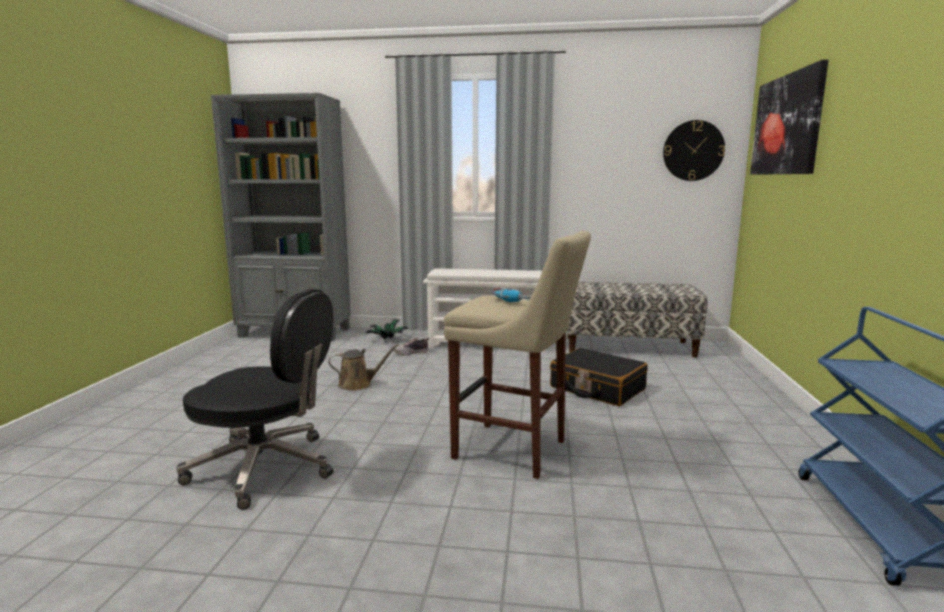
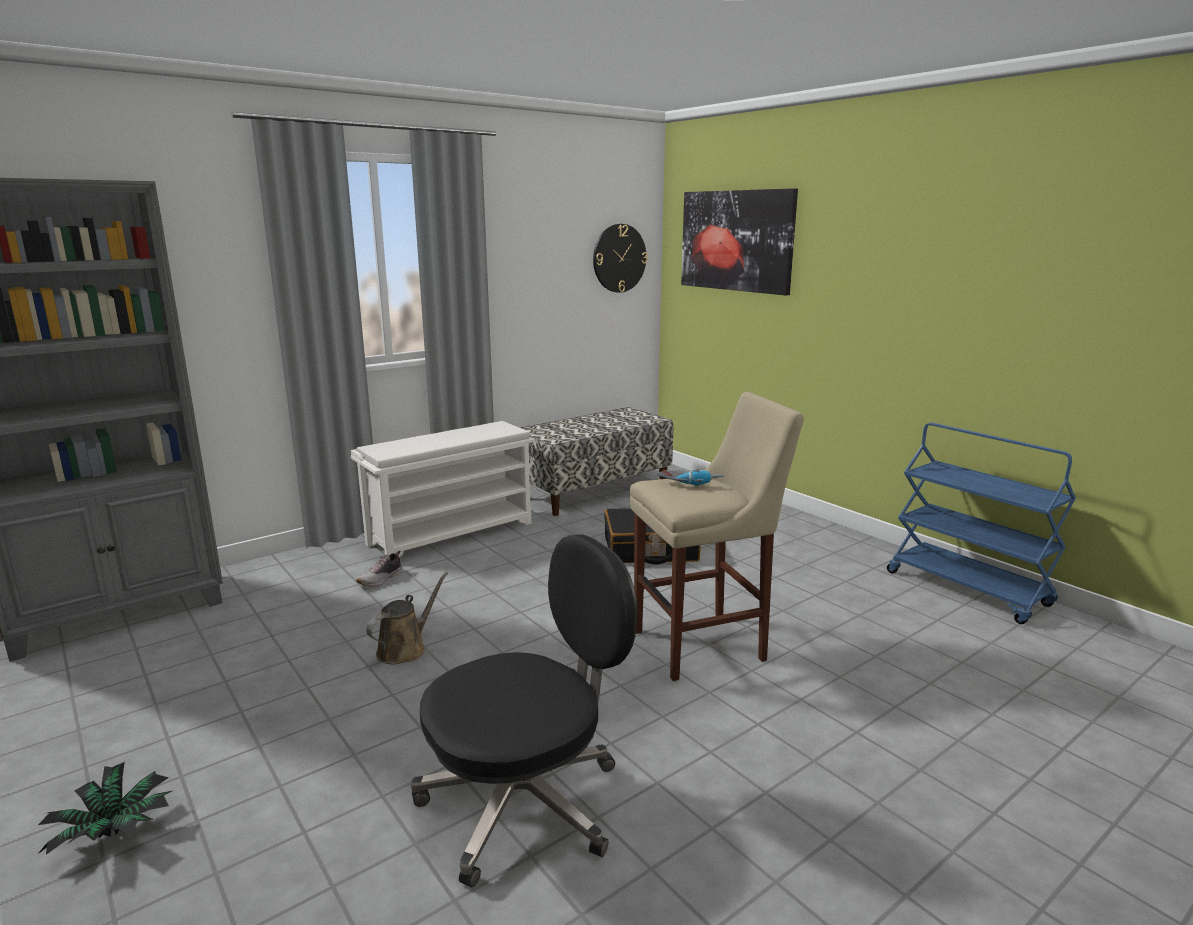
camera: 45 degrees left, 5 degrees up
(387, 340) = (308, 572): potted plant -> potted plant (114, 833)

